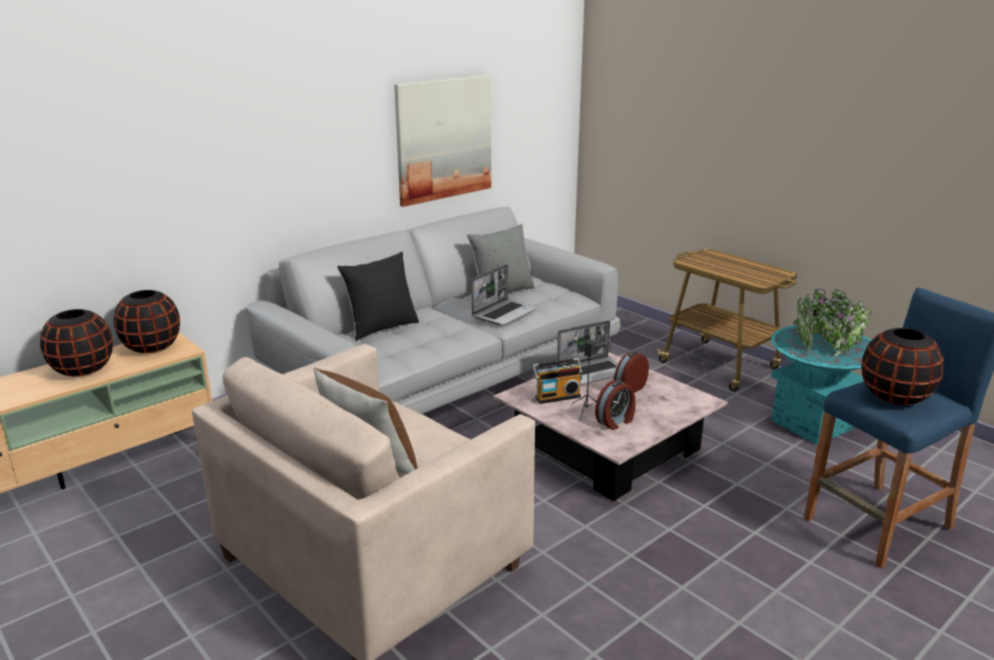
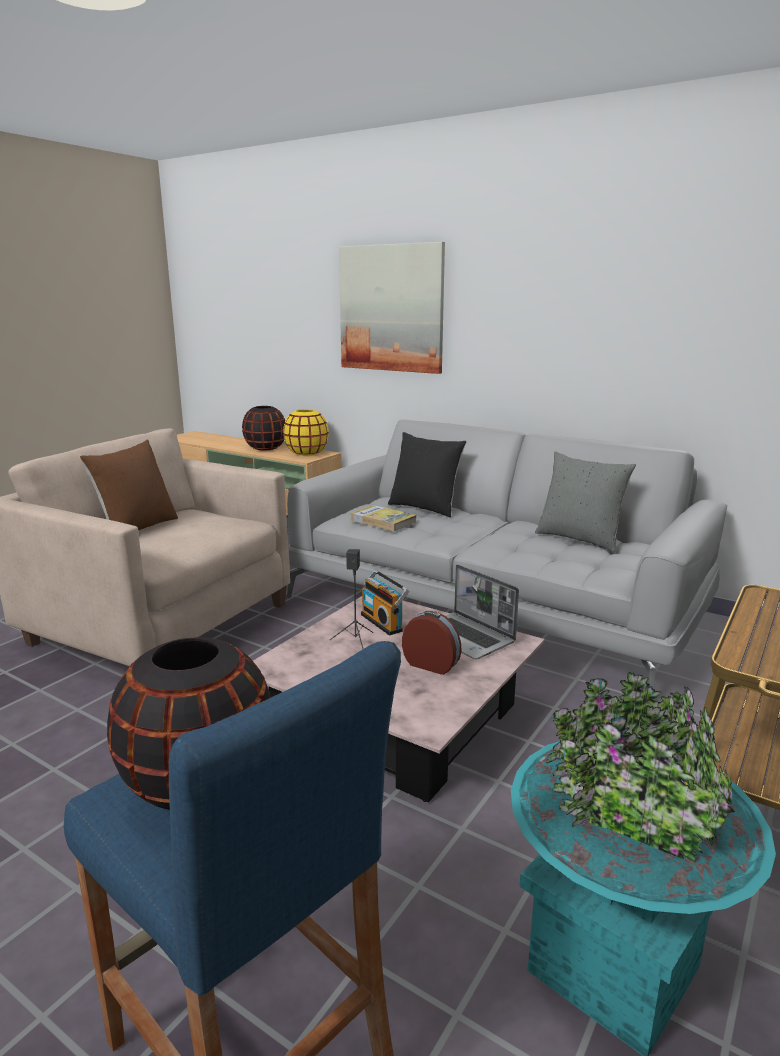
camera: 75 degrees right, 5 degrees down
(152, 347) = (307, 453): black vase -> yellow vase
(411, 348) = (383, 521): none -> book
(443, 139) = (633, 347): picture -> picture (391, 308)
(504, 313) = (509, 545): laptop -> none
(615, 421) = (334, 661): alarm clock -> none

